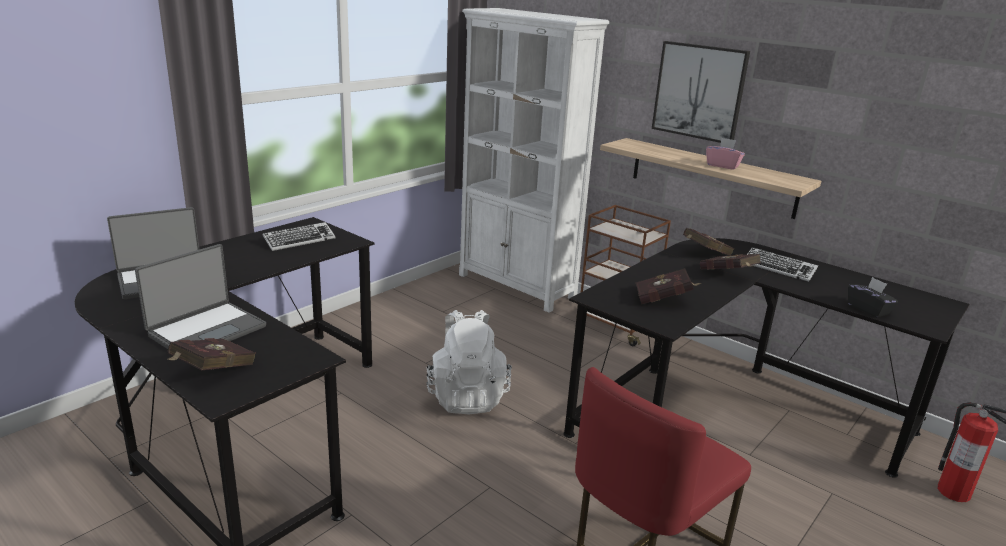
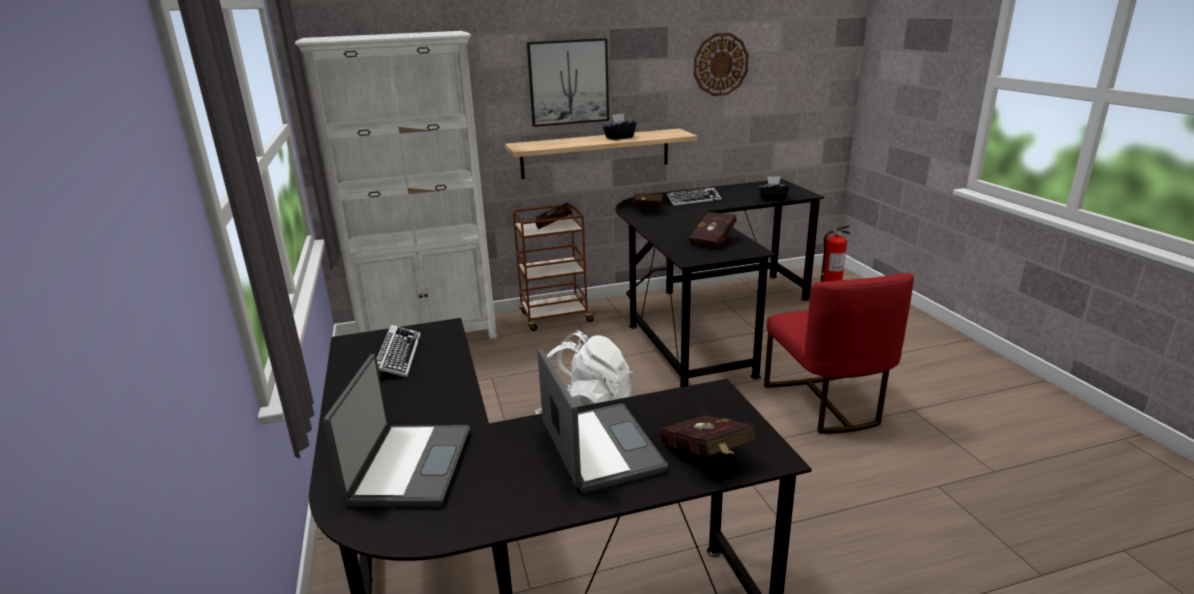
camera: 55 degrees left, 0 degrees up
(723, 165) = (619, 138): pink tissue box -> black tissue box
(729, 275) = (691, 214): red book -> red book (556, 226)
(901, 114) = (720, 64): none -> wall clock

